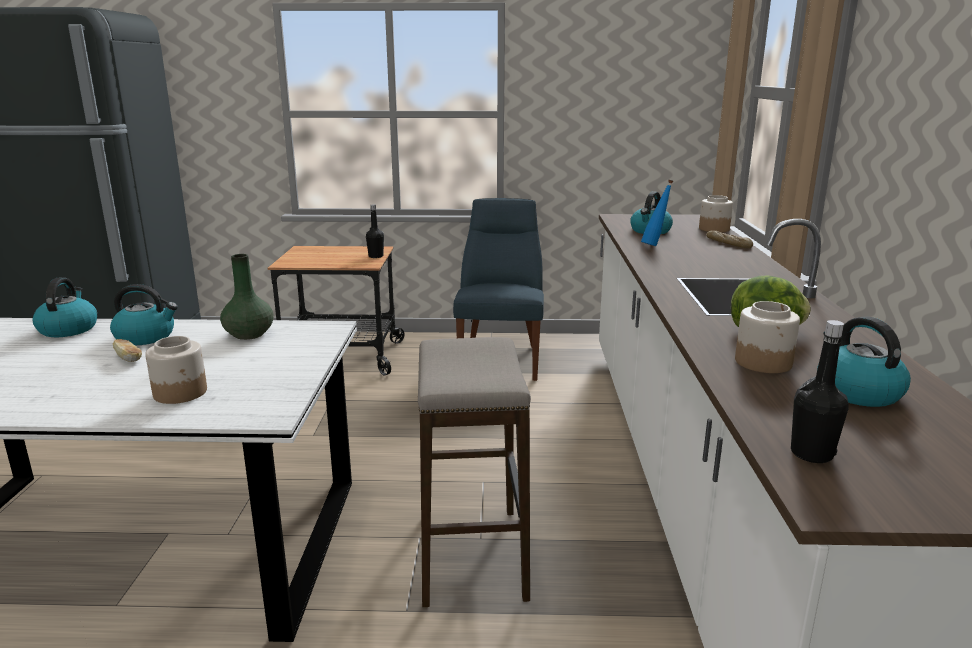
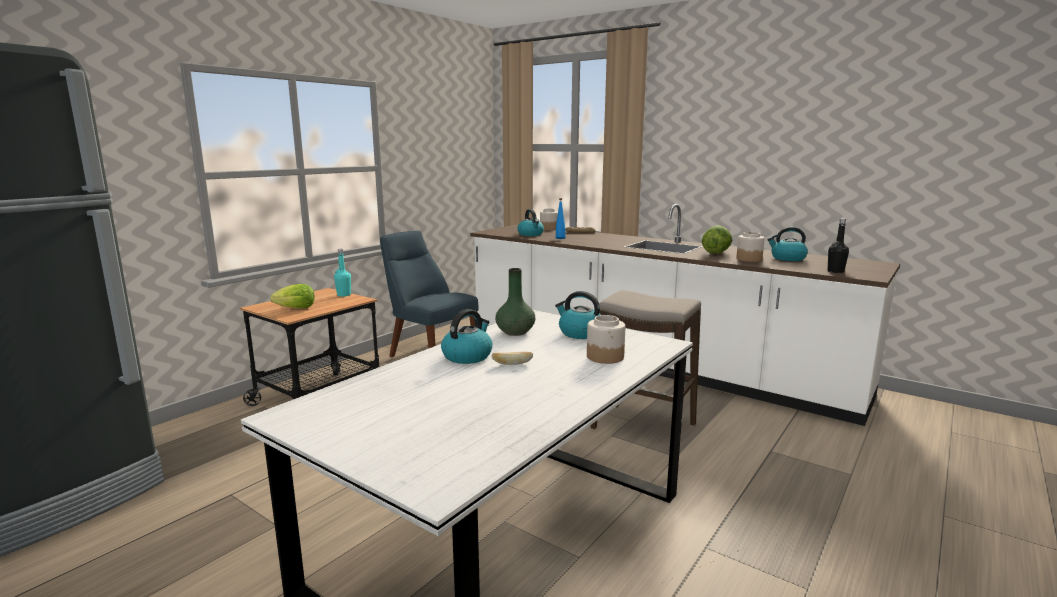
camera: 55 degrees left, 5 degrees down
(68, 329) = (393, 377): kettle -> kettle (580, 333)
(310, 258) = (296, 308): none -> lettuce
(376, 256) = (344, 295): black bottle -> turquoise bottle

